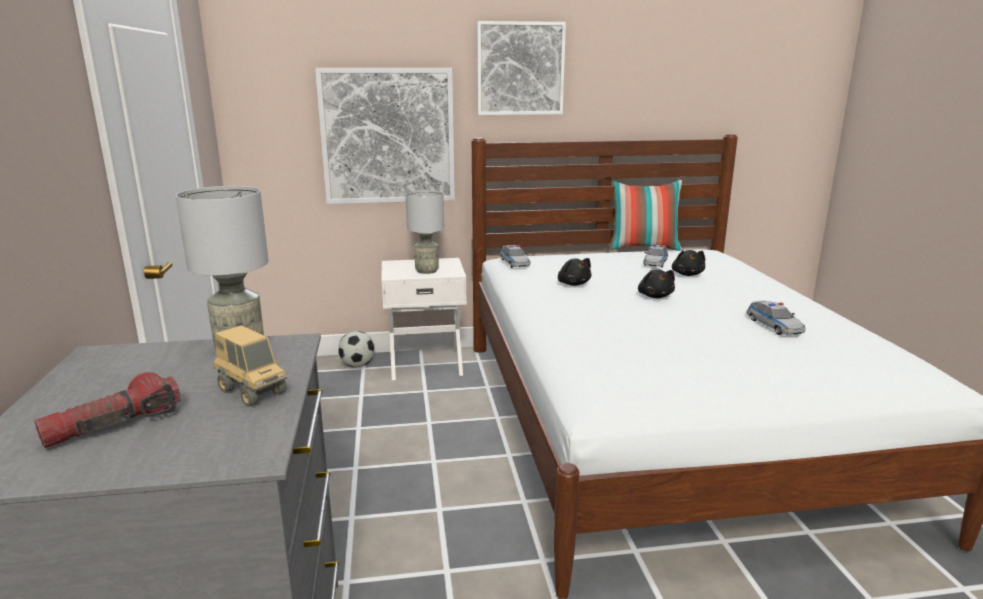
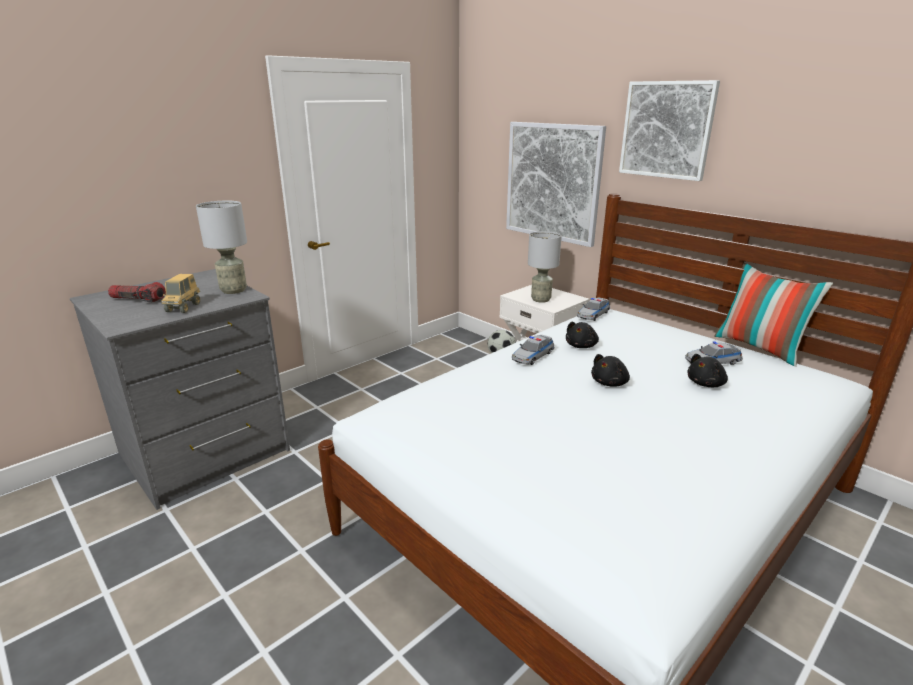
camera: 55 degrees right, 5 degrees up
(774, 326) = (627, 456): toy car -> toy car (533, 356)

